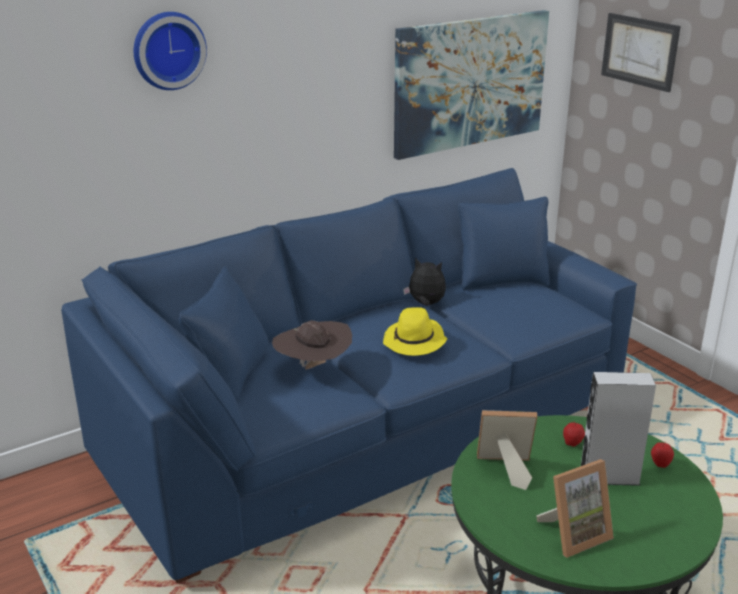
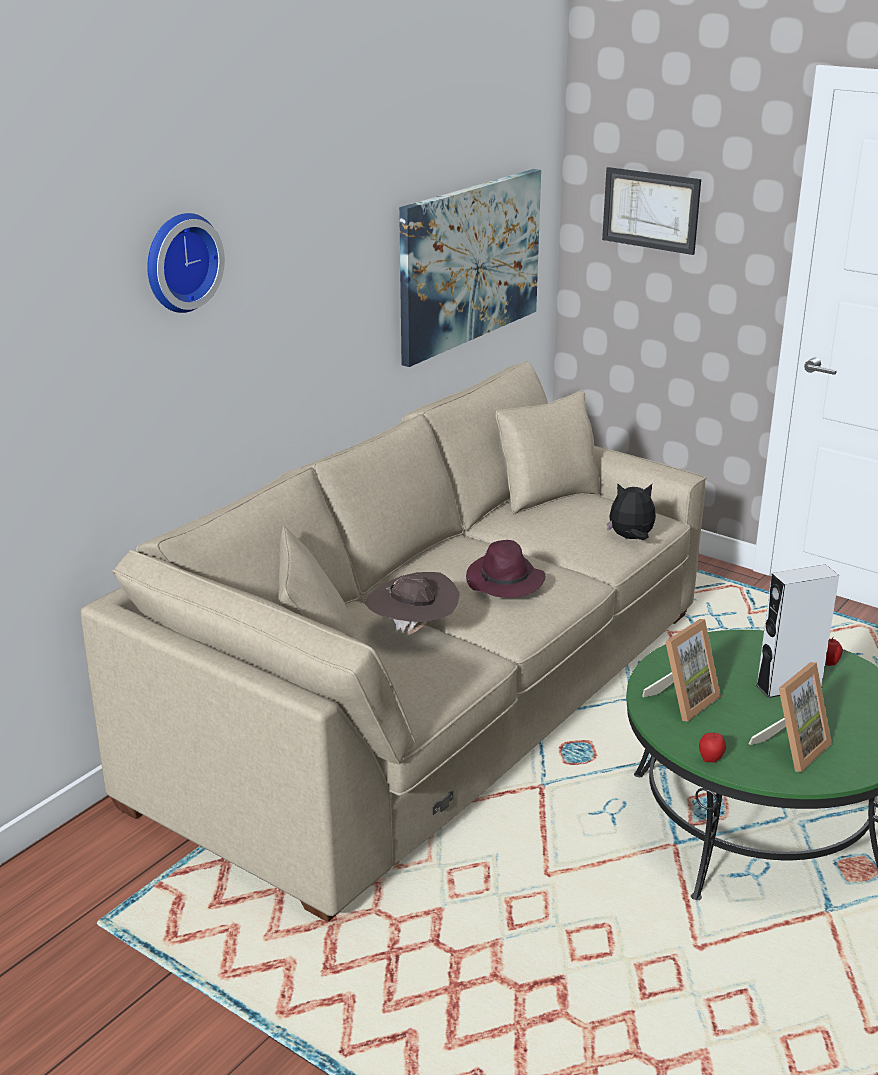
camera: 20 degrees left, 0 degrees up
(368, 430) = (437, 702): blue sofa -> beige sofa
(414, 342) = (505, 582): yellow hat -> purple hat
(425, 304) = (479, 537): plush toy -> plush toy (631, 538)
(504, 470) = (682, 701): picture frame -> picture frame turned 150 degrees clockwise
(572, 444) = (732, 660): apple -> apple (710, 760)

